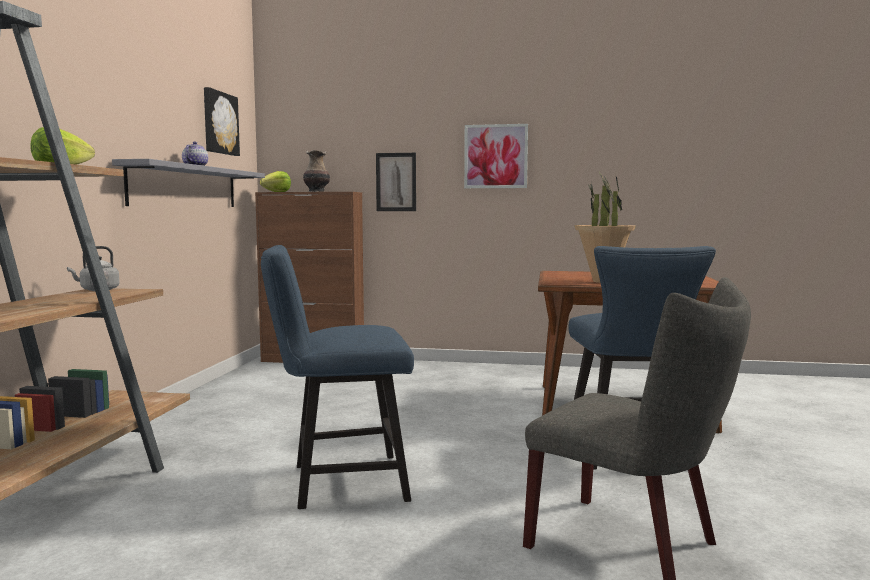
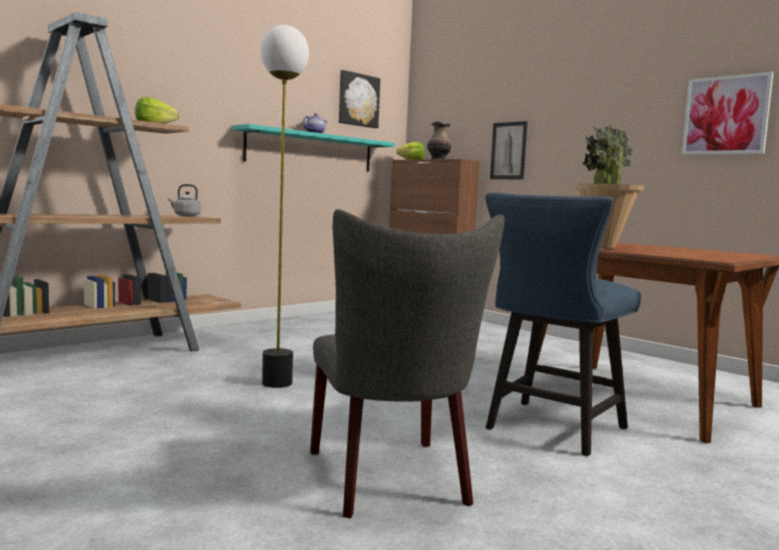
camera: 35 degrees right, 0 degrees up
(186, 187) = (311, 151): grey shelf -> turquoise shelf
(339, 482) = (277, 383): blue chair -> floor lamp
(495, 156) = (601, 122): picture -> picture (725, 115)

